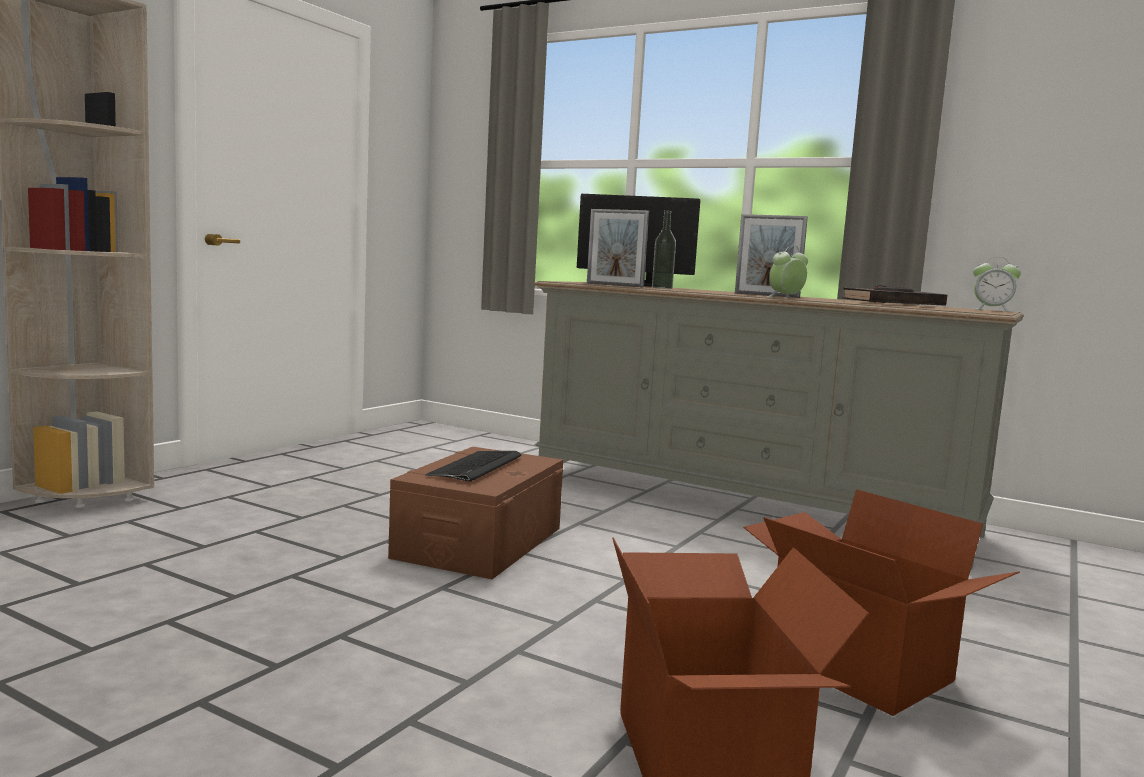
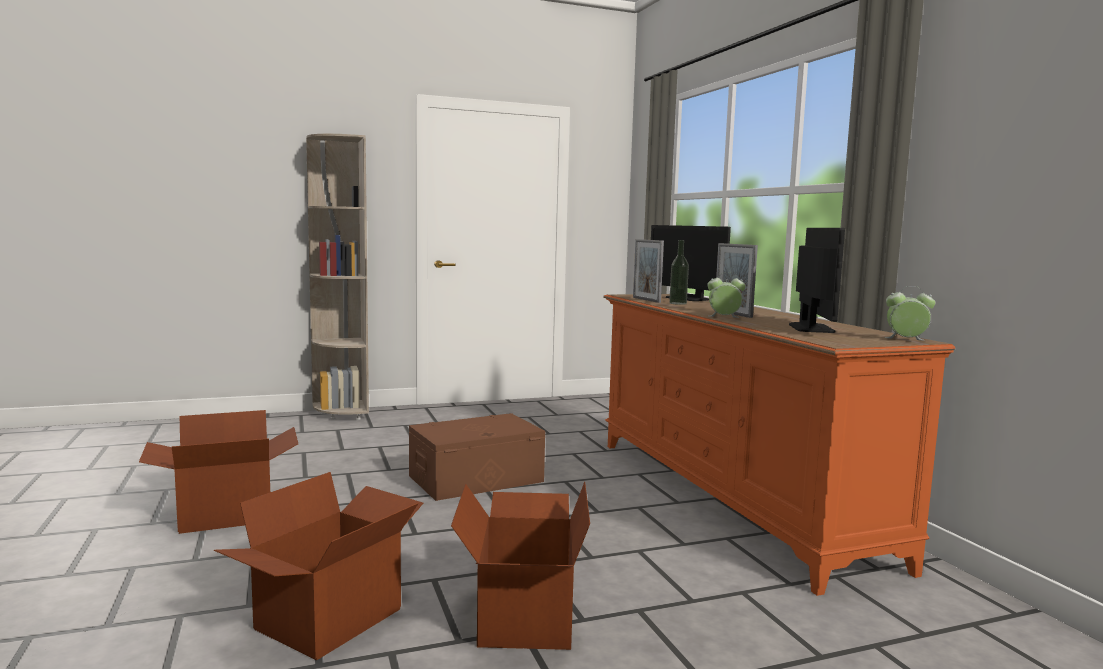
camera: 40 degrees right, 0 degrees up
(229, 687) = (226, 515): none -> cardboard box
(476, 467) = (473, 426): keyboard -> none
(744, 506) = (727, 498): grey cabinet -> orange cabinet
(892, 304) = (811, 328): black book -> monitor
(992, 310) = (906, 340): alarm clock -> alarm clock turned 135 degrees clockwise

